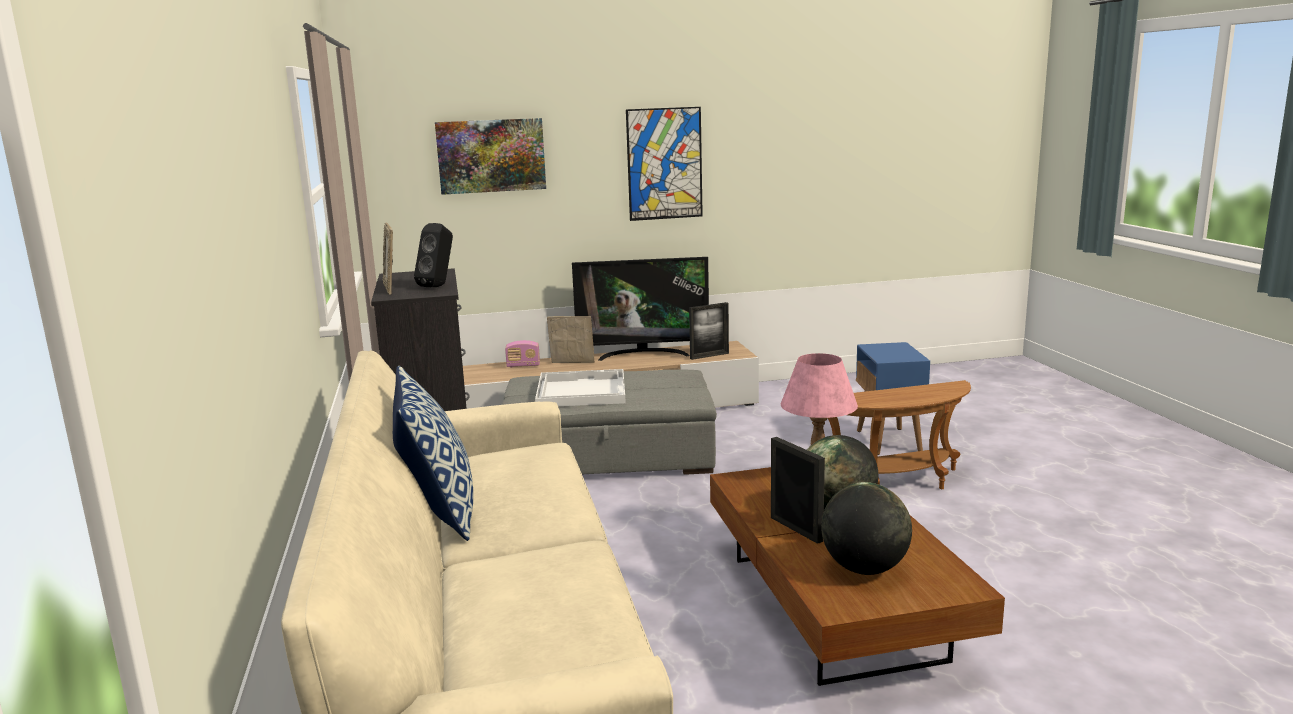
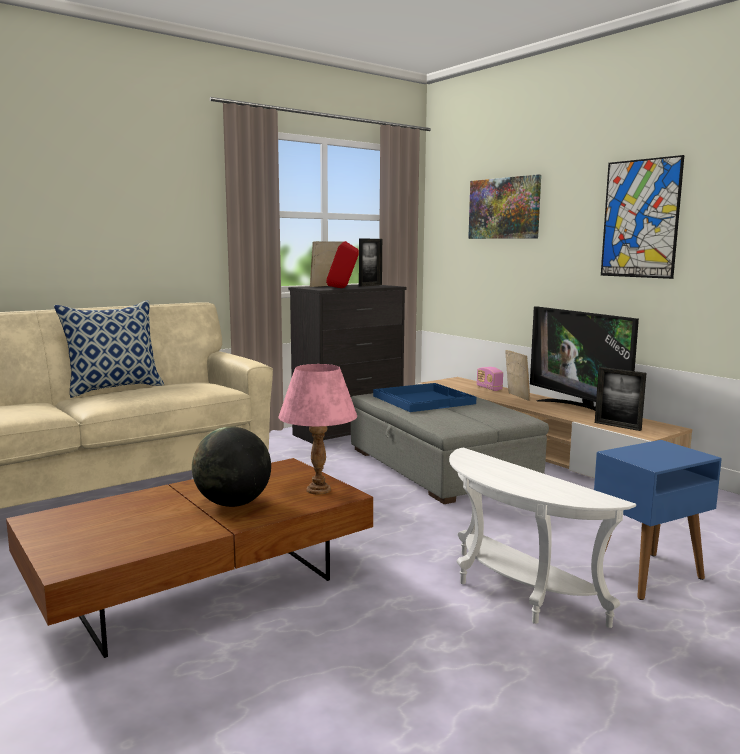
camera: 65 degrees right, 5 degrees down
(439, 286) = (342, 288): black speaker -> red speaker
(580, 391) = (423, 399): white tray -> blue tray
(796, 529) = (187, 494): picture frame -> picture frame (370, 285)
(865, 569) = (108, 523): globe -> none
(897, 485) = (514, 593): brown side table -> white side table

